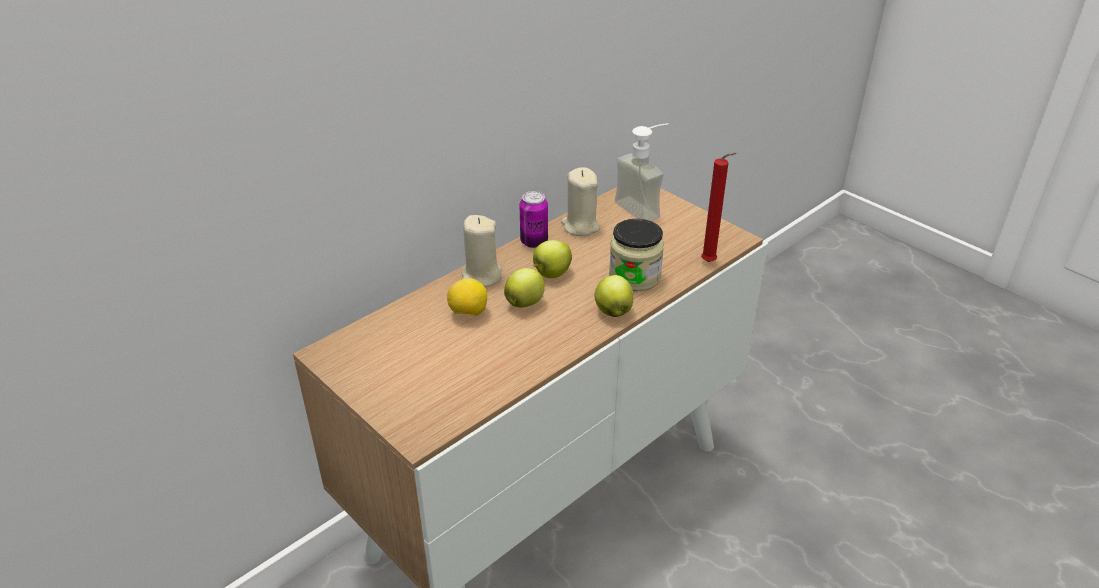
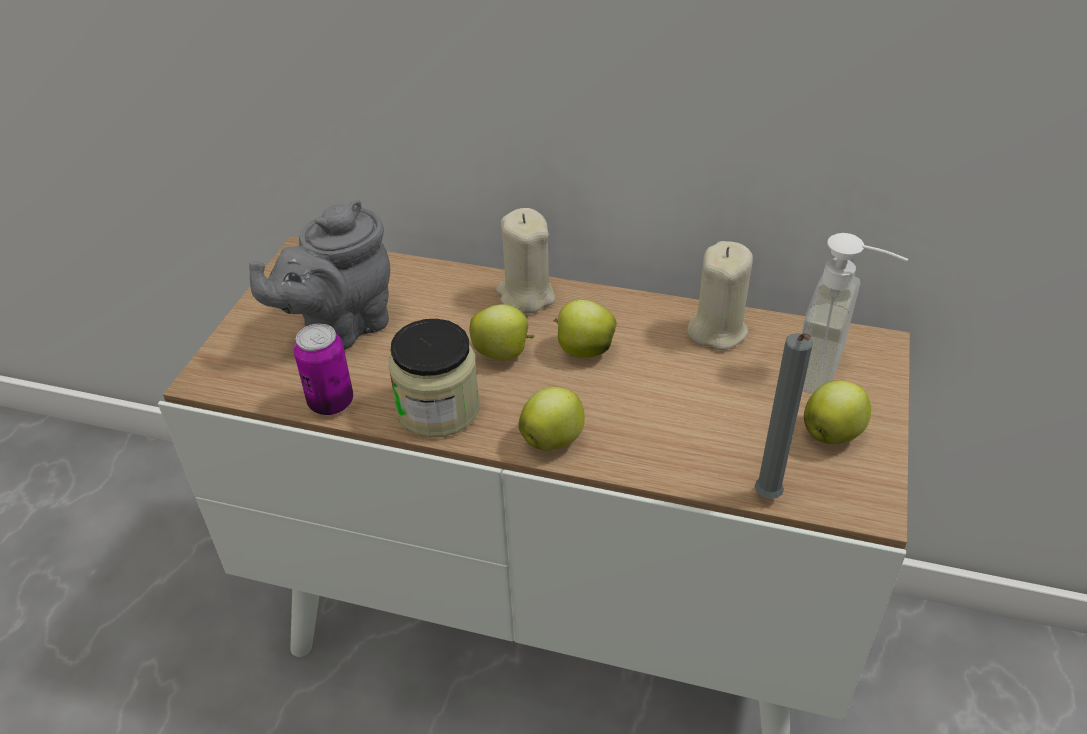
camera: 60 degrees right, 5 degrees up
(429, 359) = (340, 327): none -> grey teapot
(468, 313) = (445, 318): lemon -> none
(534, 242) = (638, 306): can -> can (331, 402)
(634, 276) = (651, 430): jar -> jar (438, 409)
(684, 227) = (832, 433): none -> apple
(710, 263) = (767, 499): red candle -> grey candle

